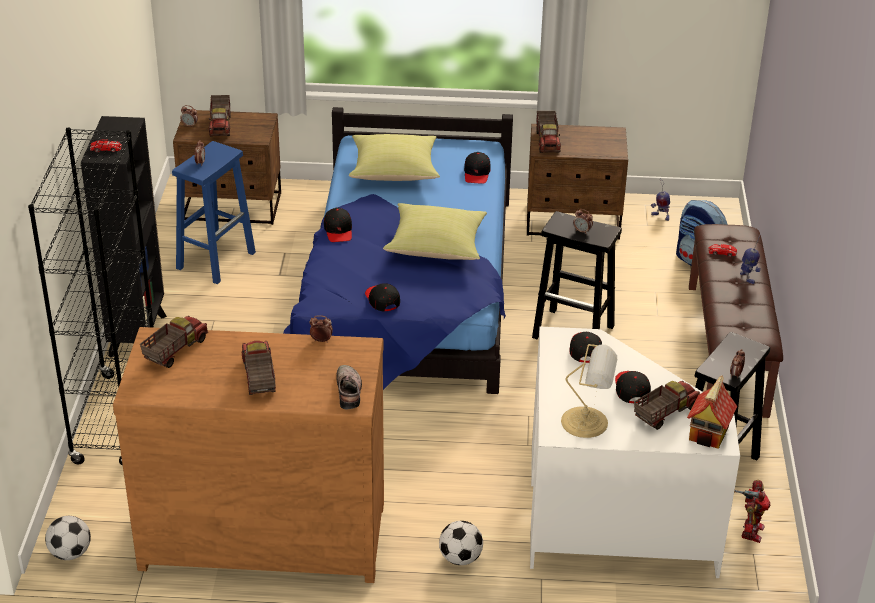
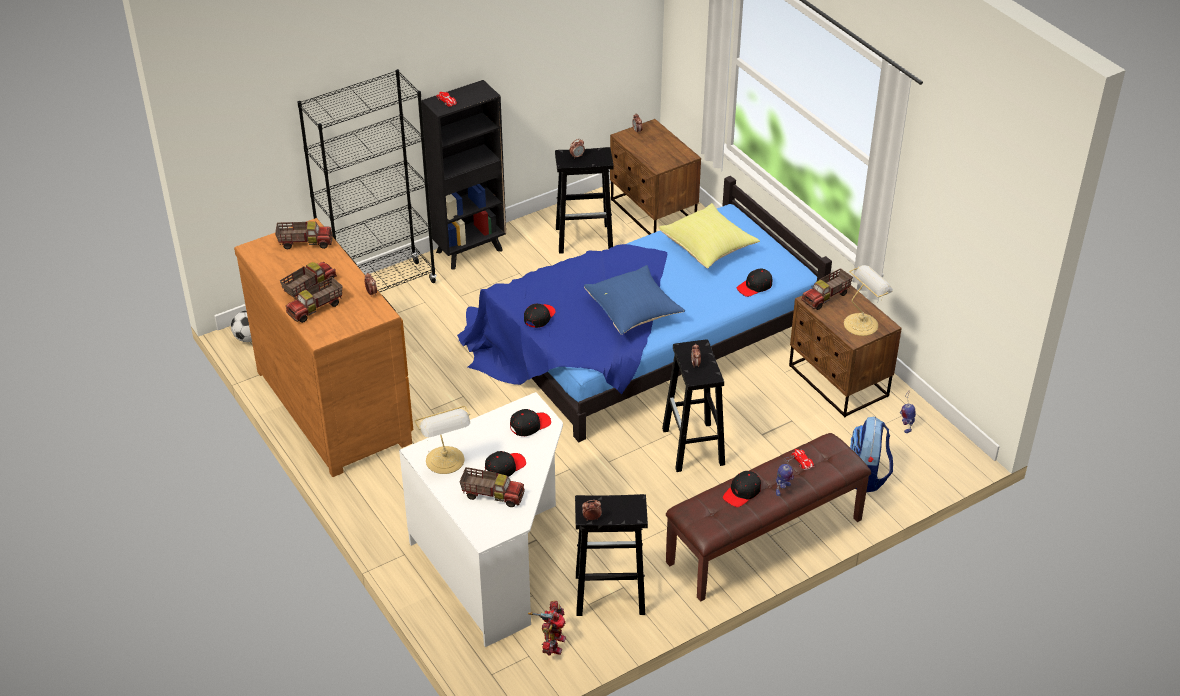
camera: 55 degrees right, 5 degrees up
(216, 260) = (585, 238): blue stool -> black stool
(221, 125) = (654, 143): toy truck -> toy truck (316, 309)
(338, 230) = (600, 259): black cap -> black cap (742, 493)
(350, 391) = (330, 330): shoe -> none
(437, 247) = (634, 312): yellow pillow -> blue pillow
(460, 558) = (390, 506): football -> none
(600, 141) = (862, 323): none -> table lamp
(709, 434) = (489, 527): toy house -> none
(749, 531) = (552, 643): toy robot -> toy robot turned 60 degrees counterclockwise

